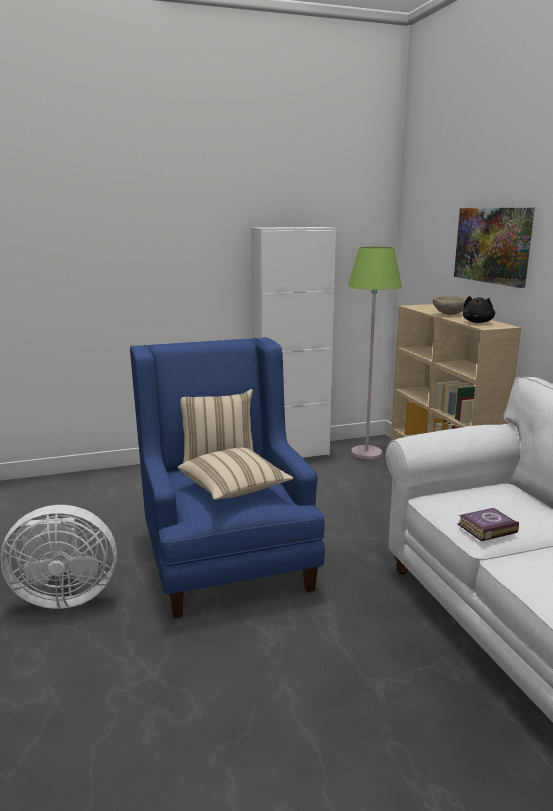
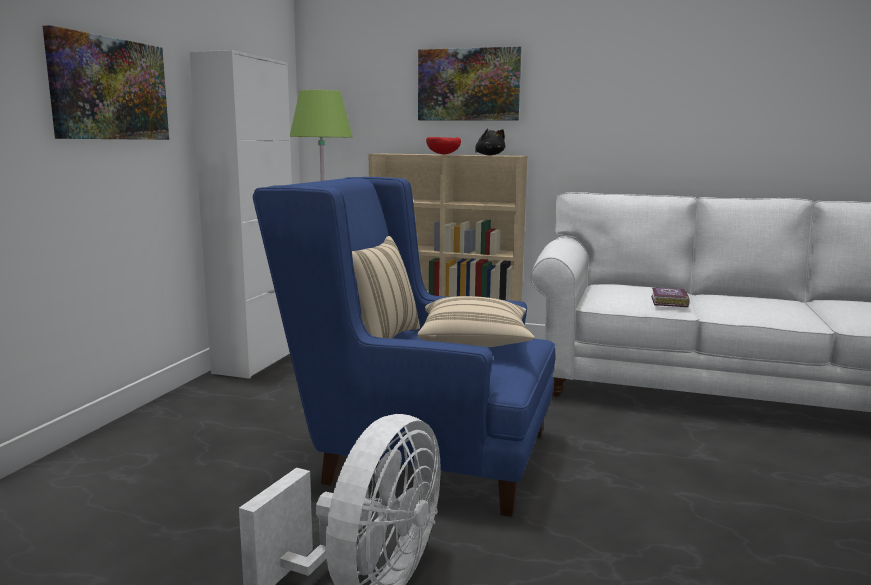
camera: 55 degrees left, 5 degrees down
(177, 260) = (109, 89): none -> picture
(448, 314) = (443, 154): beige bowl -> red bowl

